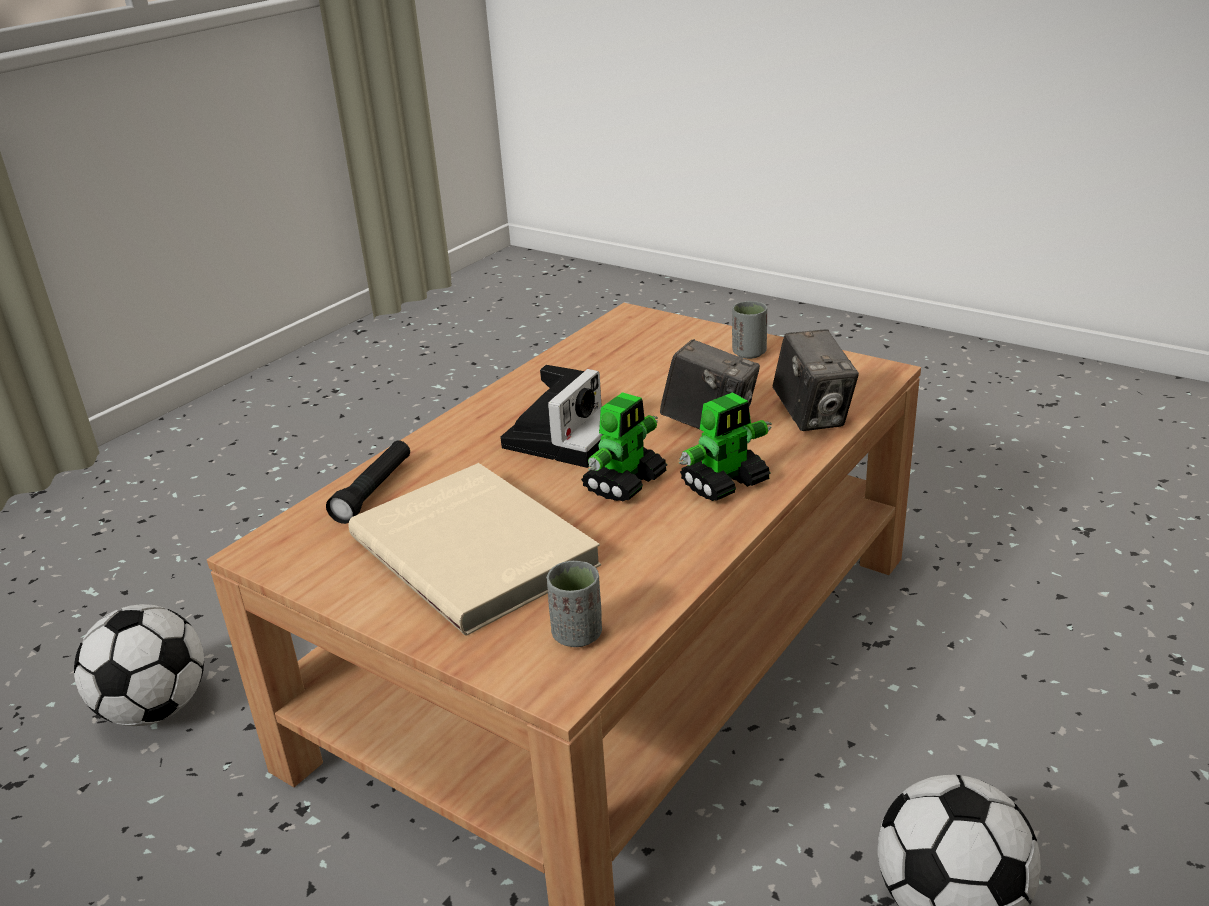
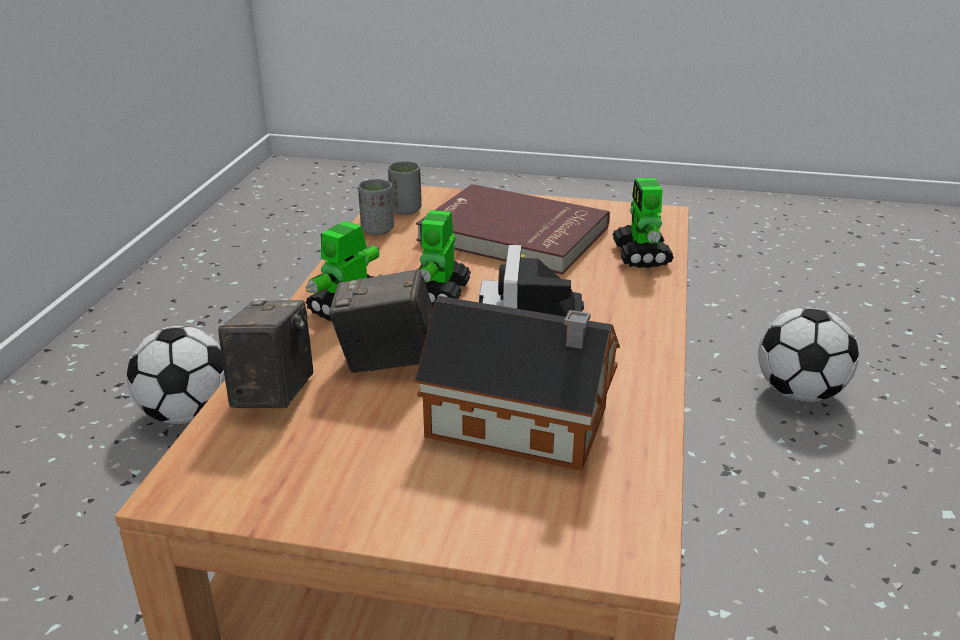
camera: 155 degrees right, 0 degrees up
(374, 491) = (641, 255): black flashlight -> toy robot
(477, 550) = (512, 235): beige book -> red book
(635, 371) = (524, 425): none -> toy house
(749, 353) = (382, 492): grey cup -> grey cup (377, 229)
(812, 416) = (273, 394): camera -> camera turned 45 degrees clockwise

